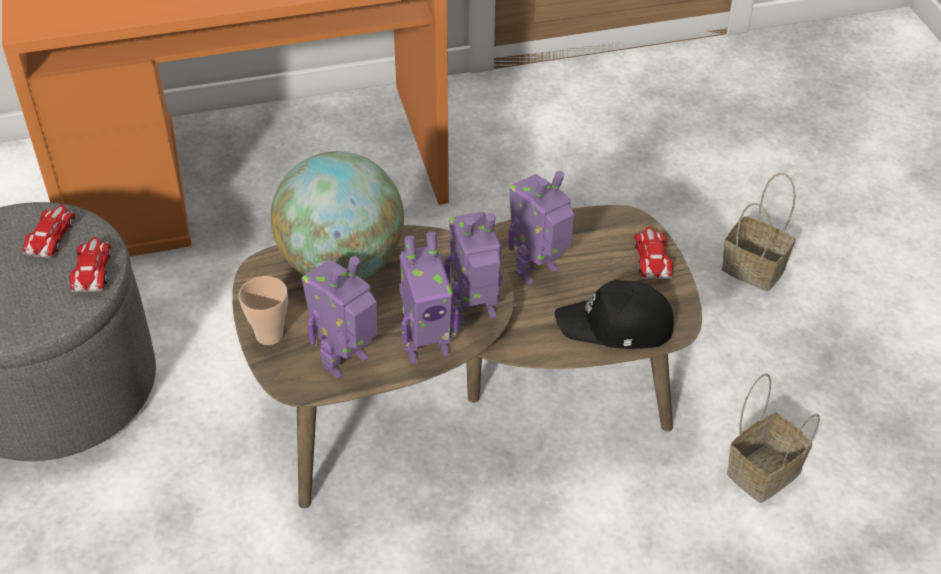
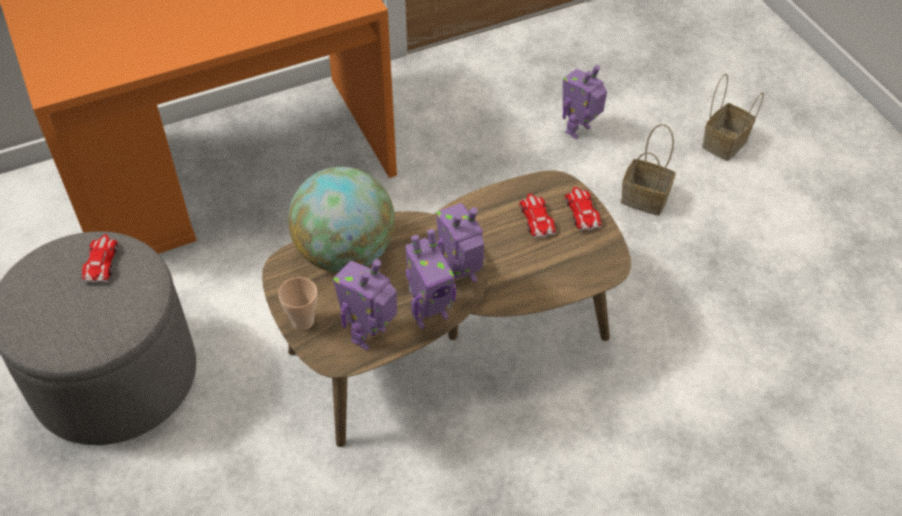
camera: 10 degrees left, 5 degrees up
(92, 270) = (144, 286): toy car -> toy car (536, 219)
(538, 272) = (497, 236): toy robot -> toy robot (579, 131)
(616, 326) = (567, 273): black cap -> none
(763, 475) = (683, 364): basket -> basket (724, 145)

